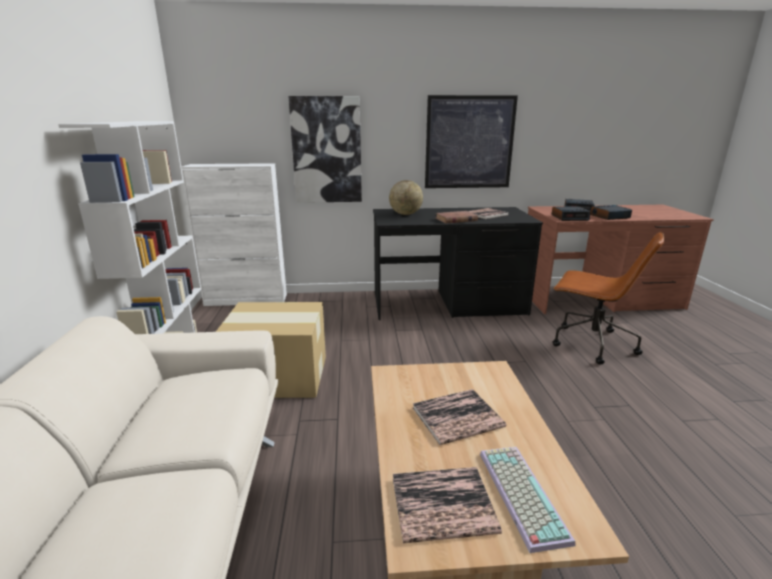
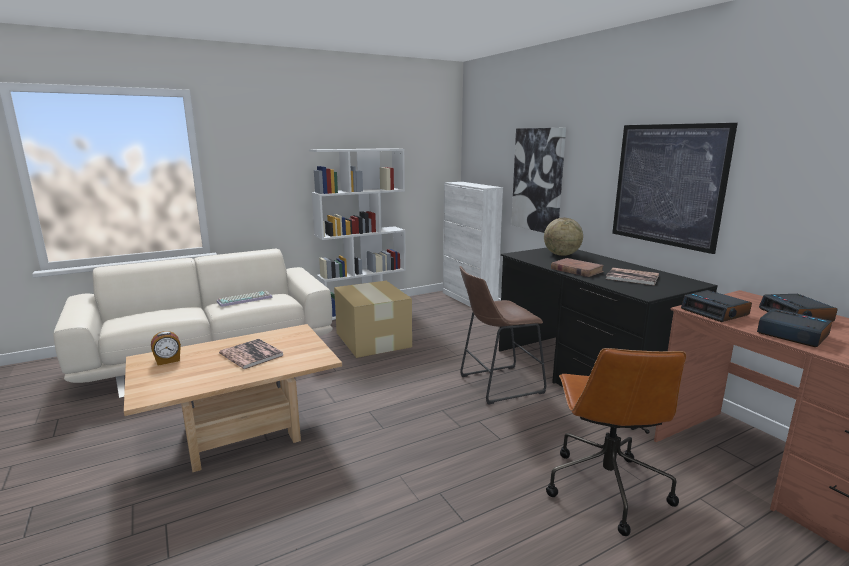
camera: 65 degrees right, 5 degrees down
(440, 338) = (496, 385): none -> brown stool
(443, 505) = (168, 361): book -> alarm clock
(519, 493) = (176, 378): keyboard -> keyboard (245, 299)

